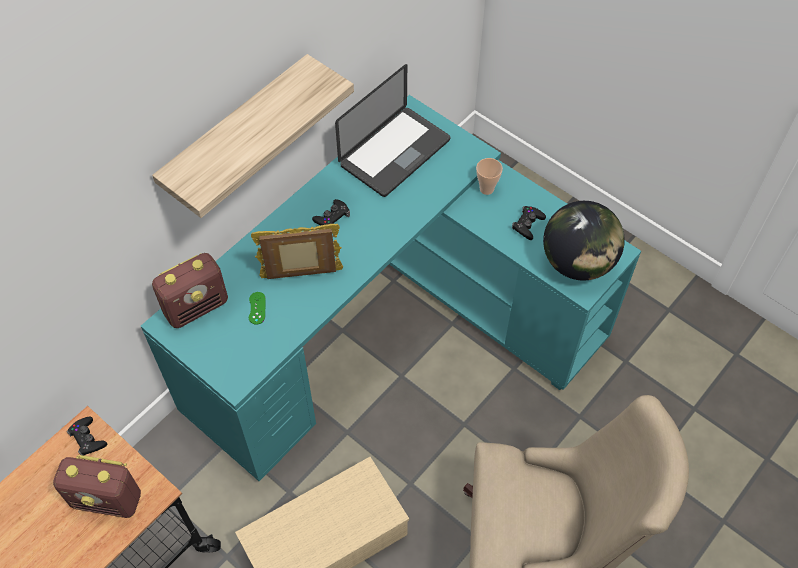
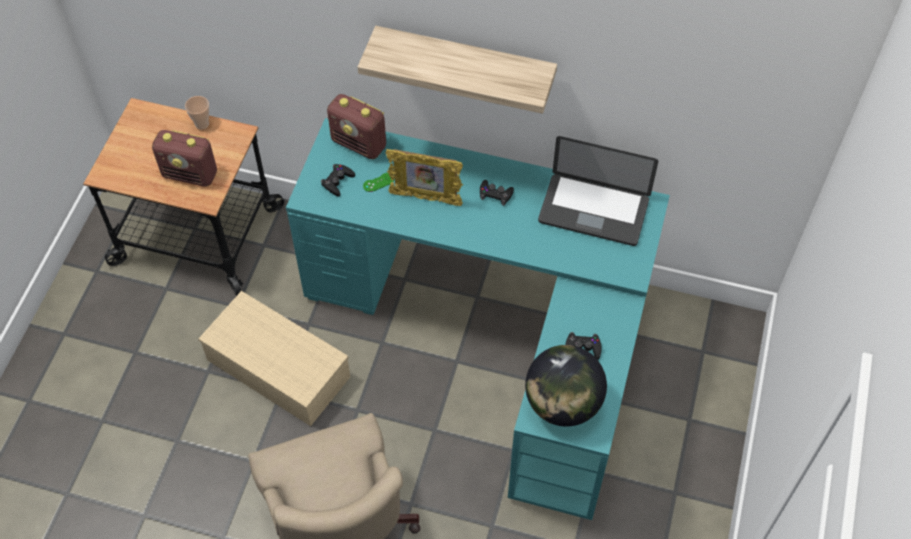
camera: 65 degrees right, 0 degrees up
(88, 438) = (232, 139): black game controller -> black game controller (337, 181)
(108, 500) = (190, 174): radio -> radio turned 60 degrees counterclockwise
(302, 275) = (425, 198): picture frame -> picture frame turned 135 degrees clockwise
(486, 189) = (604, 300): cup -> cup (202, 124)

